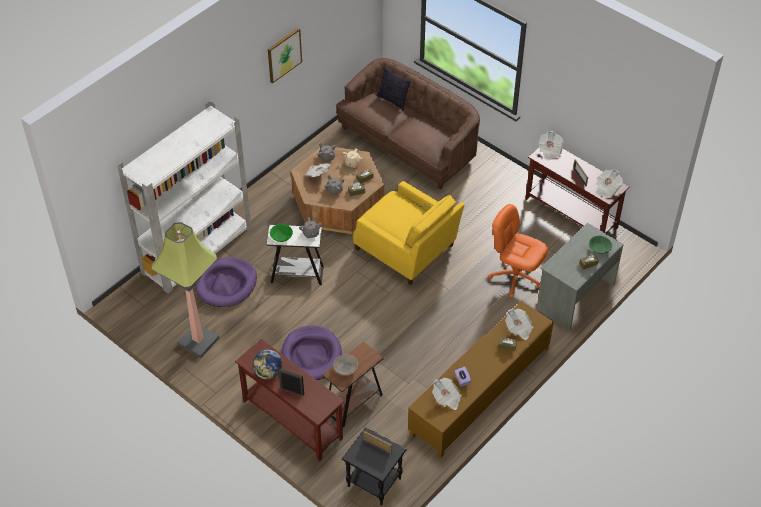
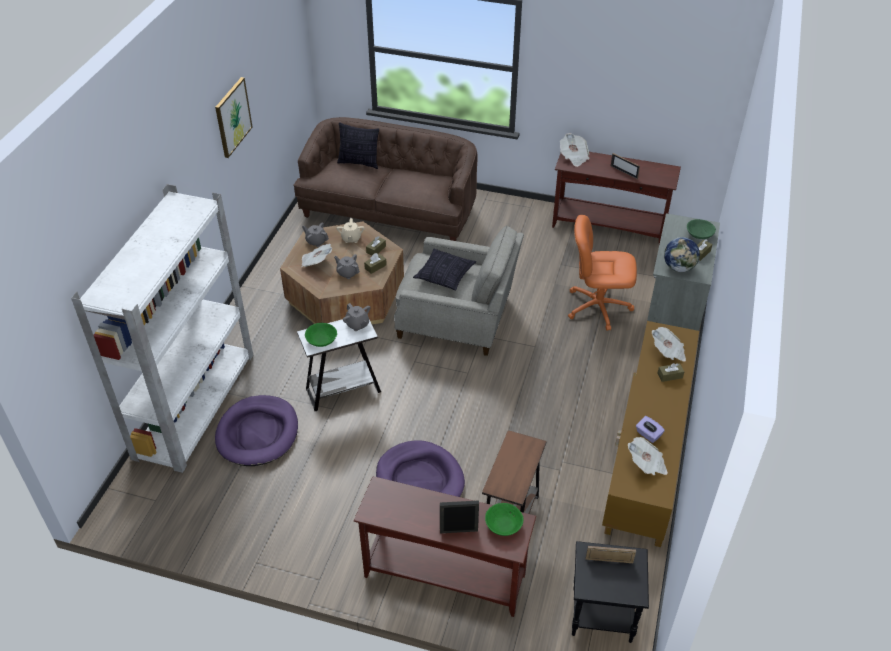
camera: 25 degrees left, 5 degrees down
(199, 341) = (259, 519): floor lamp -> none
(268, 373) = (410, 518): globe -> globe (679, 267)
(320, 398) = (504, 525): none -> green bowl
(346, 368) = (508, 472): grey bowl -> none
(398, 216) = (444, 276): none -> pillow
(406, 249) = (457, 318): yellow armchair -> grey armchair
(607, 189) = (660, 175): newspaper -> none

